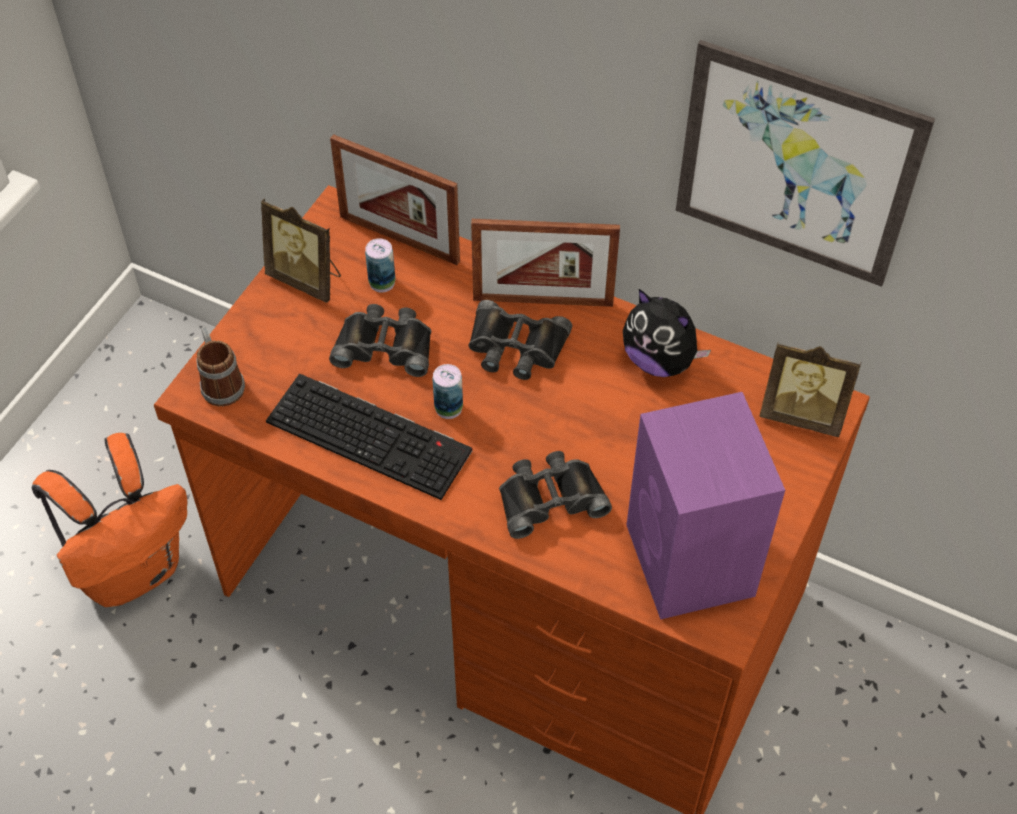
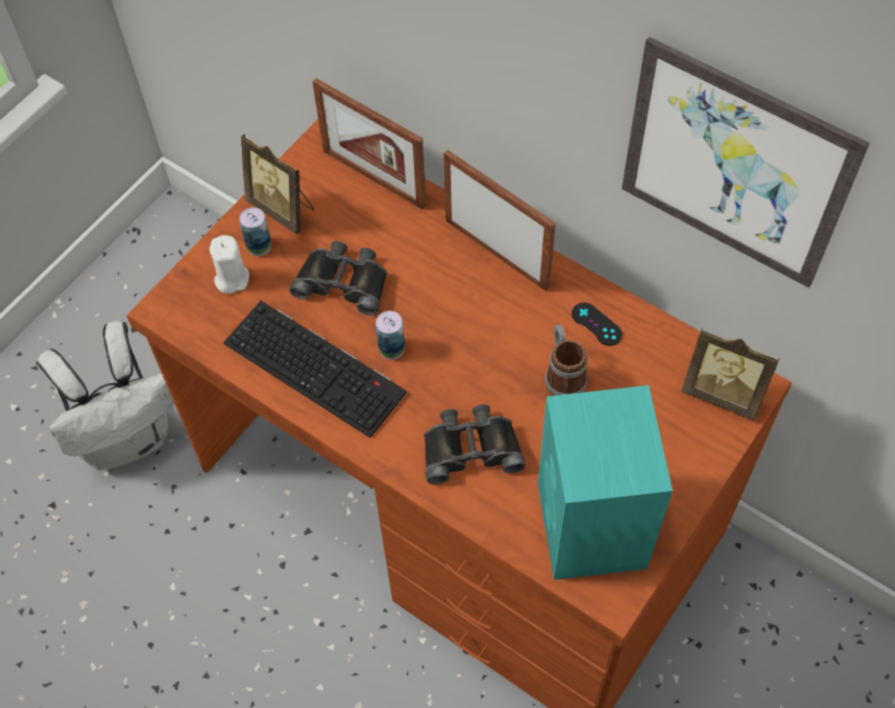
camera: 10 degrees right, 5 degrees up
(133, 570) = (128, 438): orange backpack -> white backpack
(220, 382) = (189, 300): mug -> mug (563, 374)
(263, 355) = (231, 278): none -> white candle
(382, 282) = (351, 219): can -> can (259, 246)
(516, 347) = (464, 296): black binoculars -> none
(543, 301) = (496, 253): picture frame -> picture frame turned 150 degrees counterclockwise
(659, 360) = (596, 324): plush toy -> black game controller
(691, 563) = (592, 528): purple speaker -> turquoise speaker

